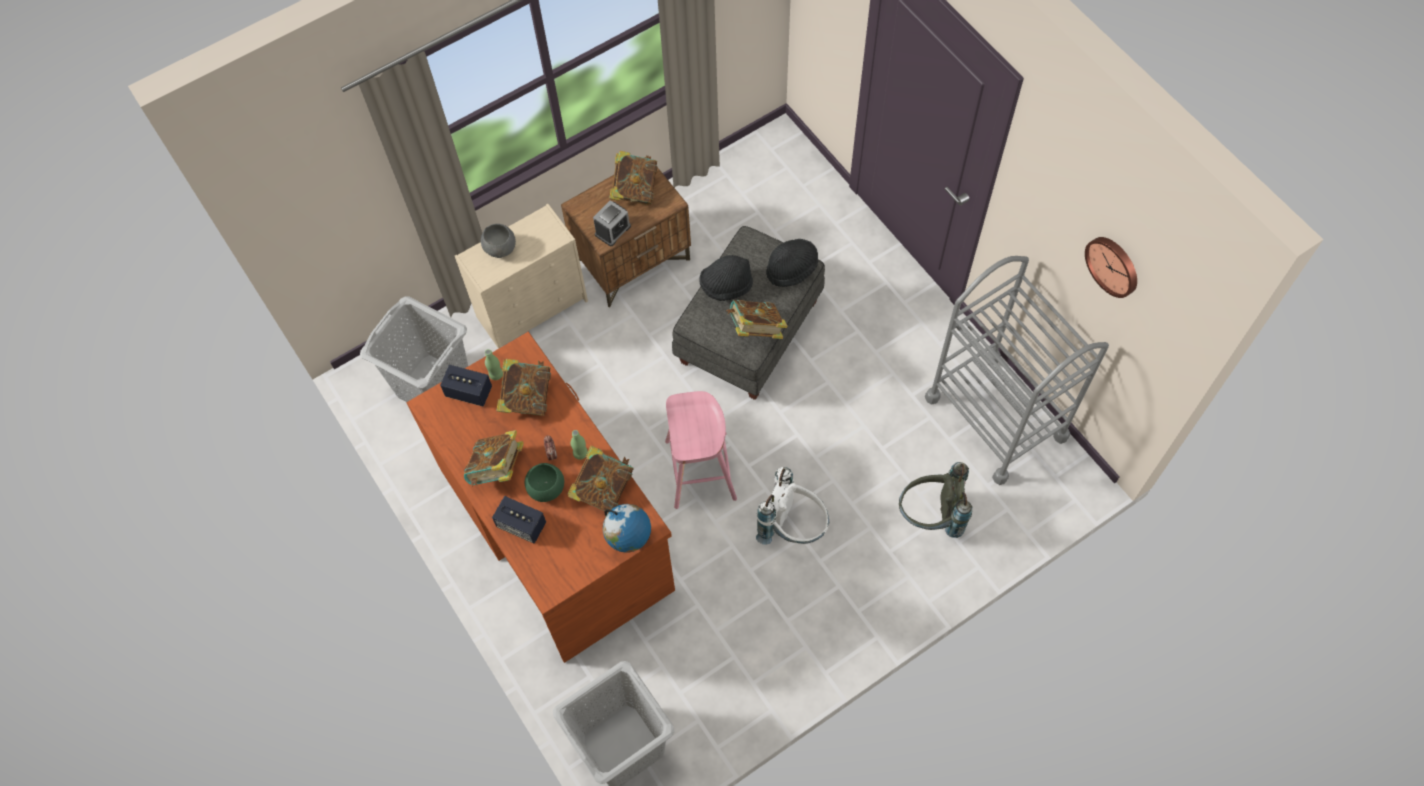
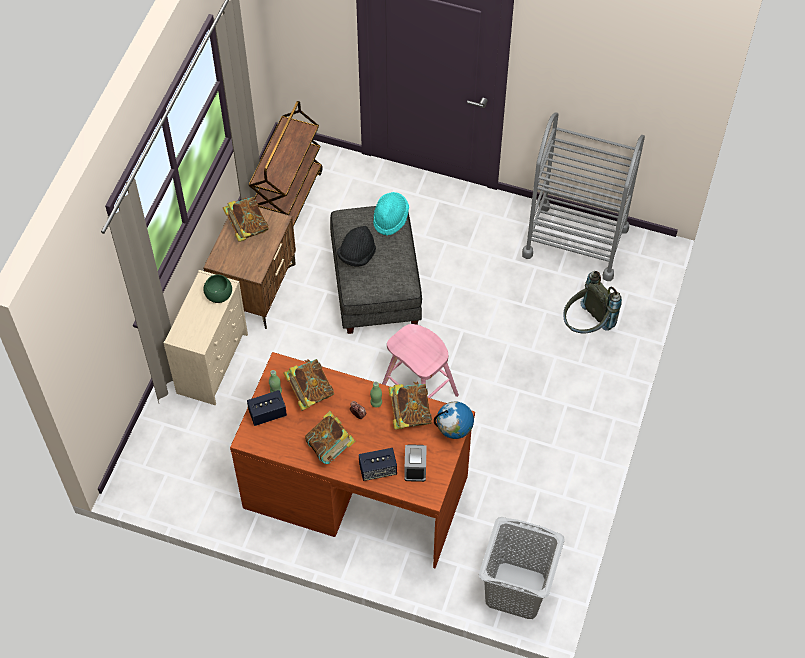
camera: 40 degrees left, 5 degrees down
(434, 385) = (186, 457): grey laundry basket -> none
(500, 249) = (192, 319): grey bowl -> none
(546, 488) = (373, 438): green bowl -> green bowl (218, 295)
(613, 230) = (255, 262): alarm clock -> alarm clock (415, 468)
(736, 190) = (288, 200): none -> brown cart
(756, 329) = (400, 270): book -> none
(791, 269) = (390, 218): black hat -> turquoise hat
(792, 527) = (508, 388): white backpack -> none
(1113, 265) = (628, 79): wall clock -> none

